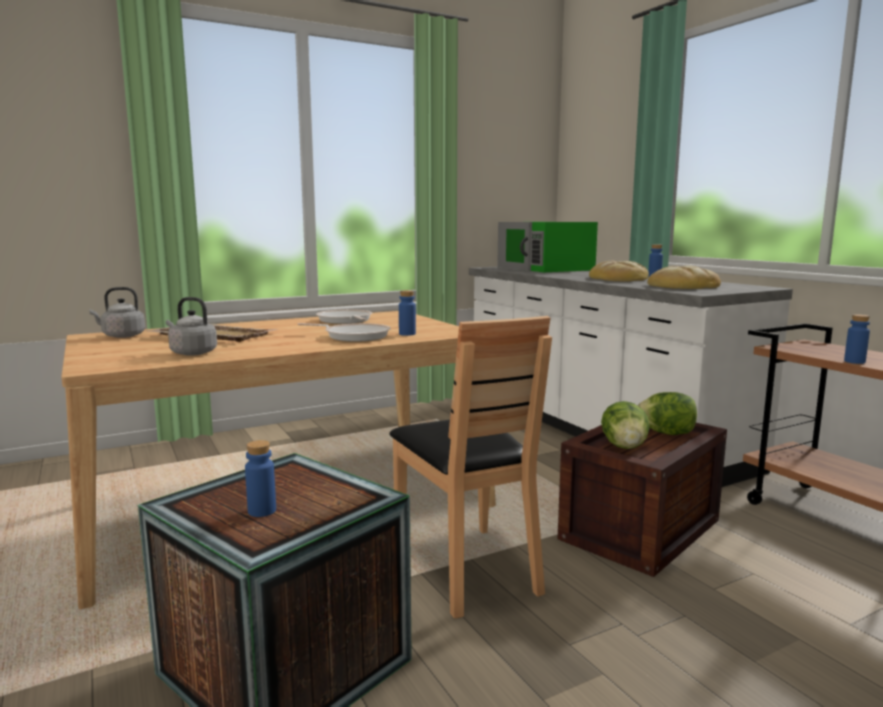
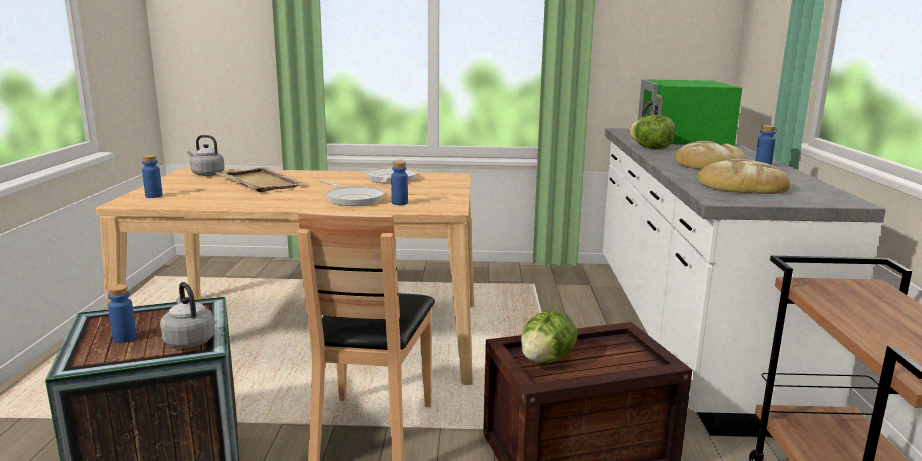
camera: 30 degrees right, 5 degrees up
(191, 353) = (207, 198): grey kettle -> grey kettle (188, 340)
(666, 433) = (620, 356): lettuce -> lettuce (651, 148)
(854, 361) = (853, 325): blue bottle -> blue bottle (154, 196)

